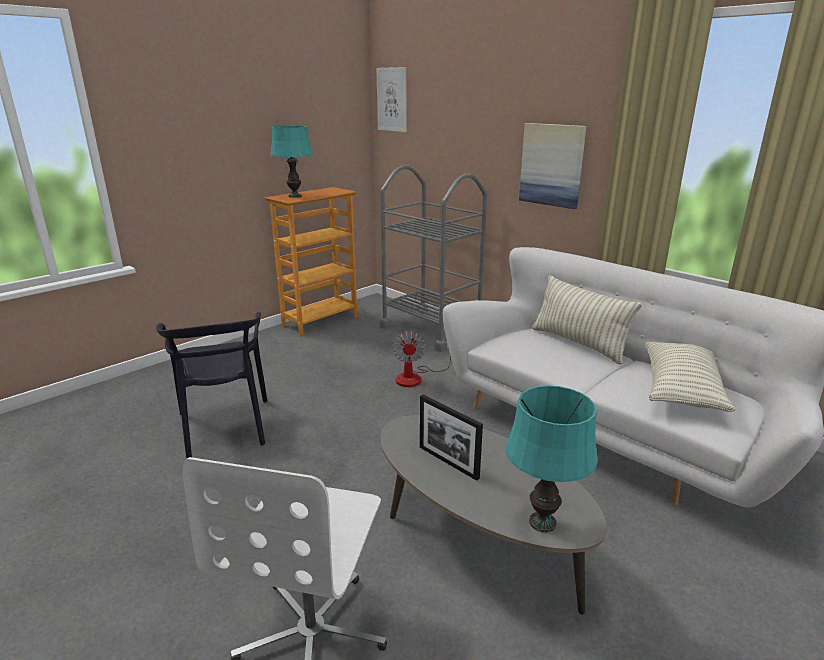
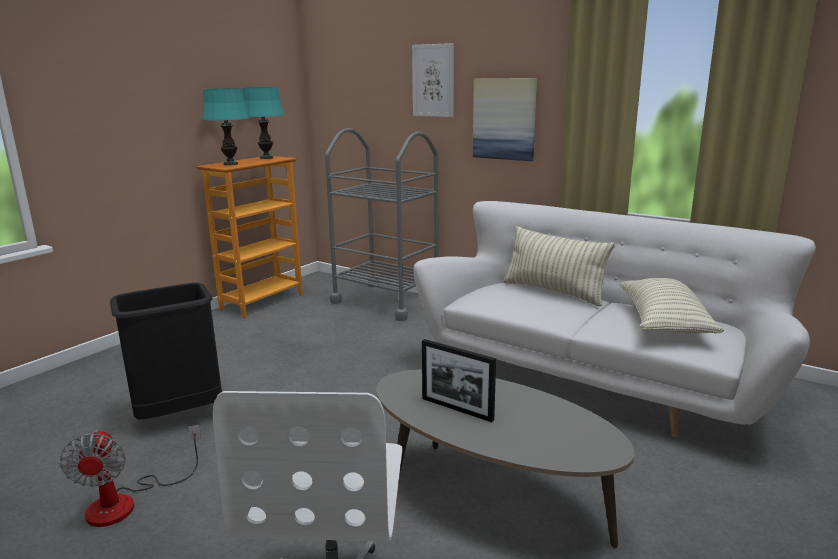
camera: 10 degrees left, 5 degrees down
(225, 427) = (179, 416): black chair -> black trash can
(392, 99) = (327, 63): picture -> picture (433, 80)
(416, 377) = (382, 347): fan -> fan (127, 502)
(542, 523) = (570, 452): turquoise table lamp -> turquoise table lamp (266, 158)

